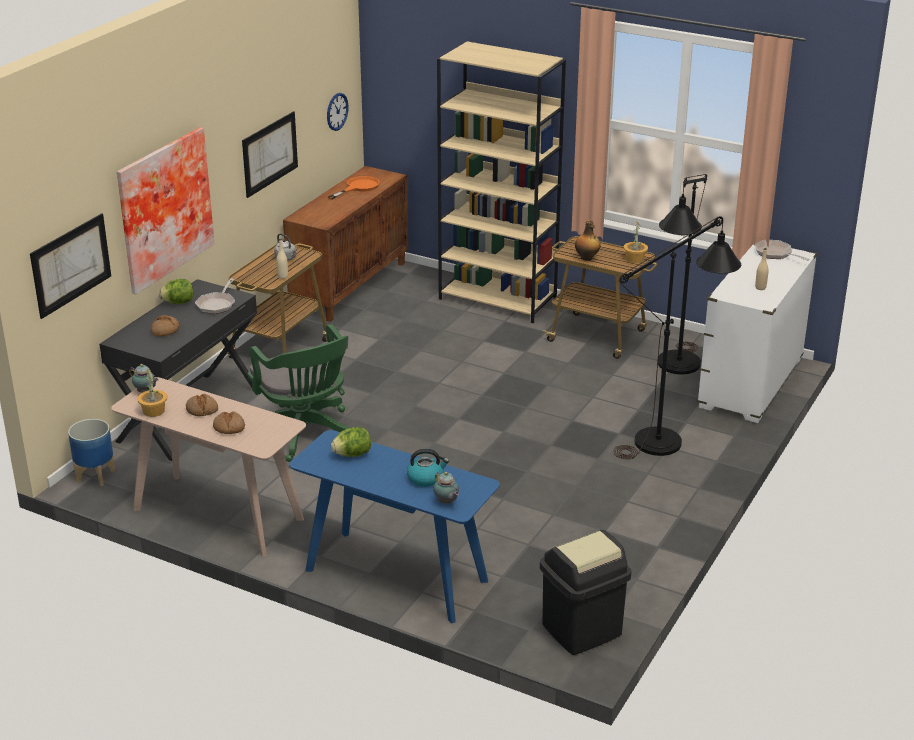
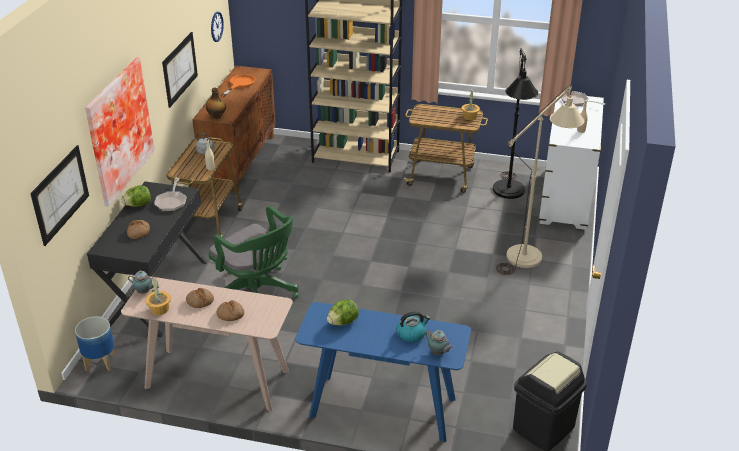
camera: 15 degrees left, 5 degrees up
(587, 258) = (435, 121): bottle -> bottle (217, 116)
(669, 439) = (531, 252): black floor lamp -> beige floor lamp

